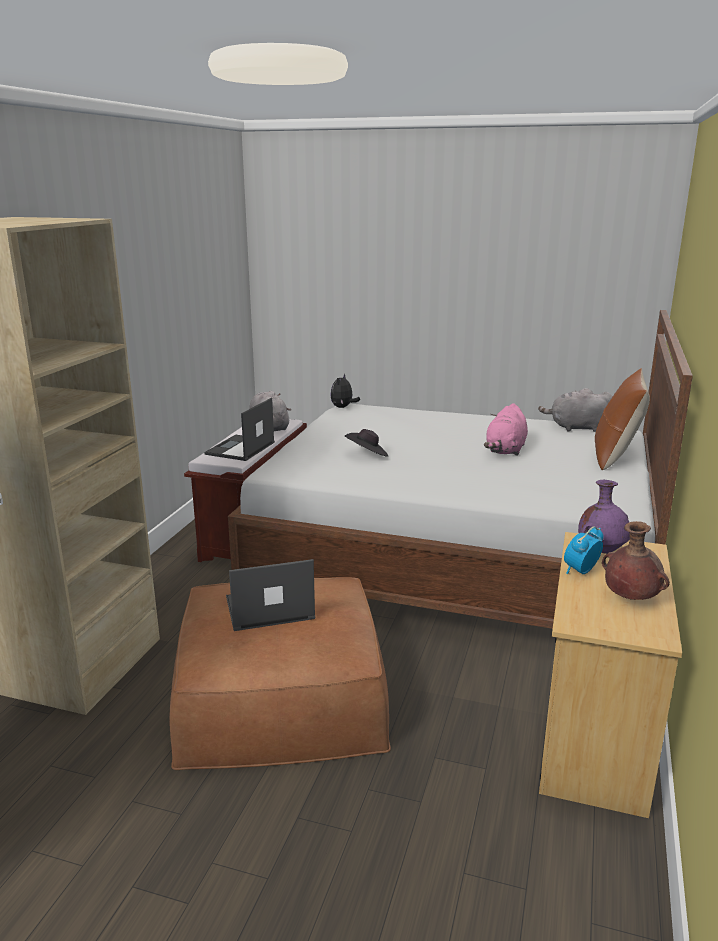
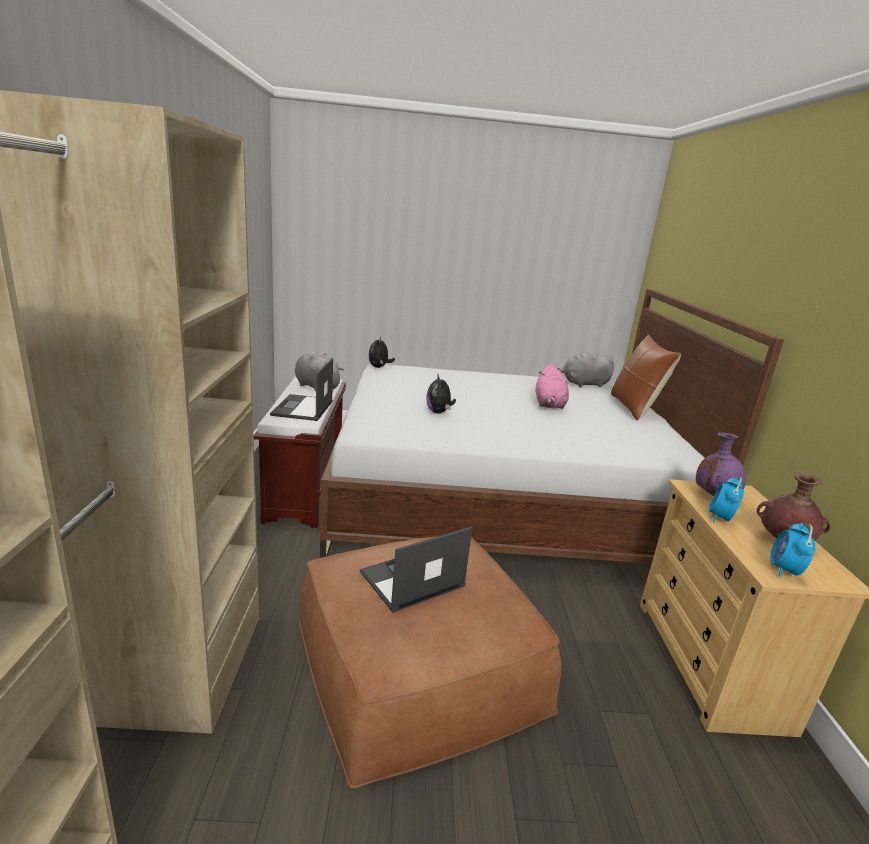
camera: 20 degrees left, 0 degrees up
(367, 455) = (439, 412): black hat -> plush toy
(595, 621) = (784, 570): none -> alarm clock

